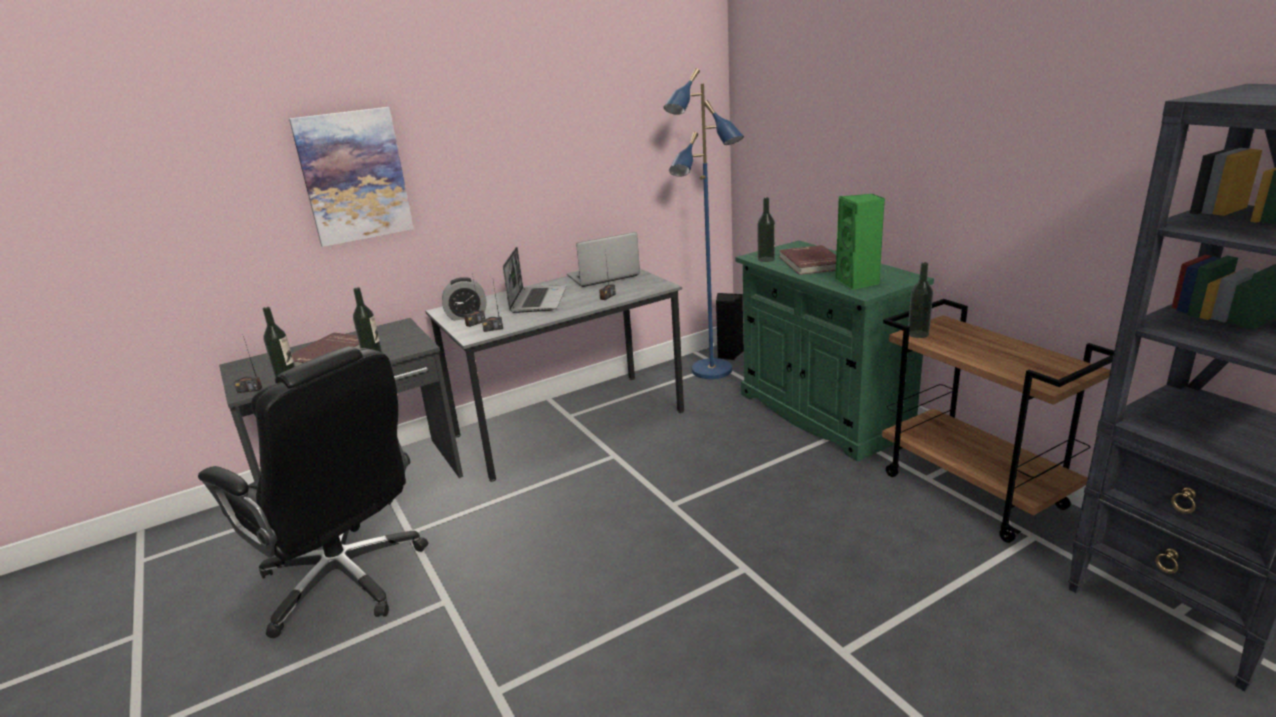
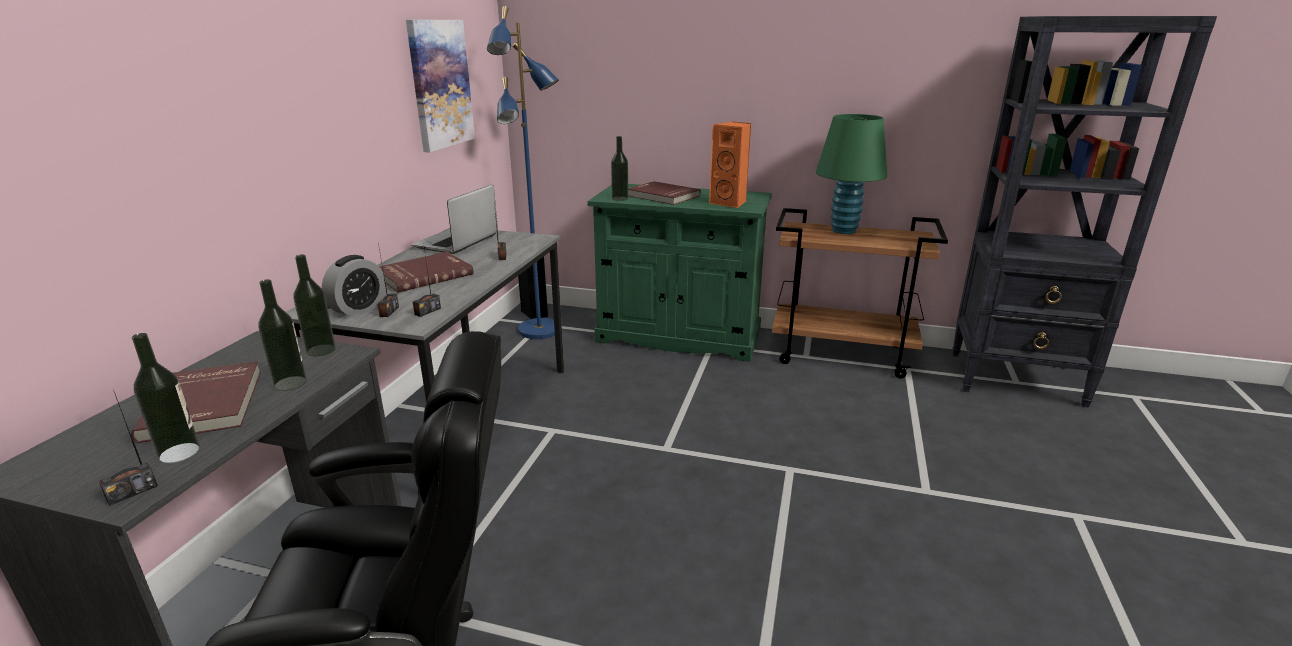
camera: 45 degrees left, 0 degrees up
(354, 176) = (156, 116): picture -> picture (440, 84)
(537, 300) = (424, 275): laptop -> red book
(858, 283) = (730, 203): green speaker -> orange speaker
(918, 334) = (797, 235): bottle -> bottle (321, 350)
(988, 340) = (844, 230): none -> green table lamp

